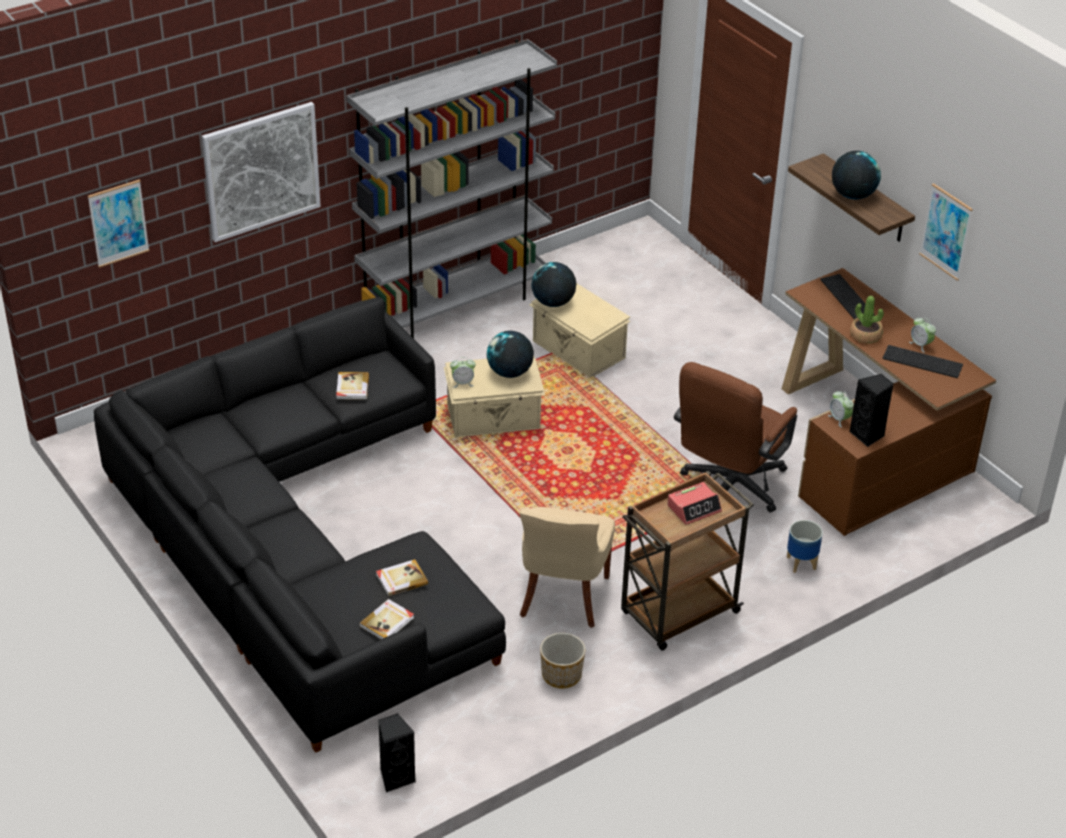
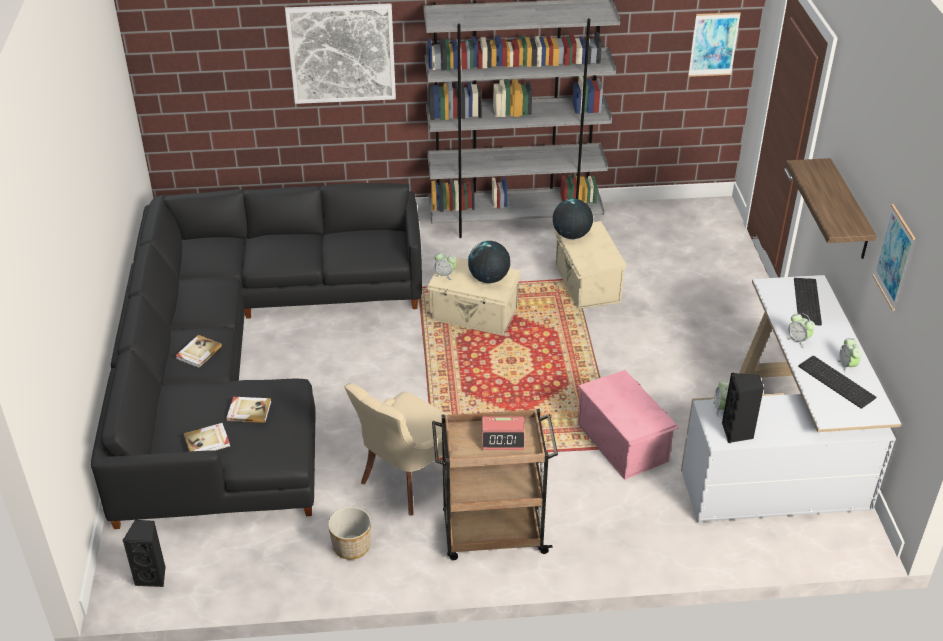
camera: 30 degrees right, 0 degrees up
(118, 223) = (209, 64): picture -> picture (713, 44)
(352, 387) = (349, 249): book -> book (198, 353)
(728, 489) = (623, 442): brown office chair -> pink storage box
(801, 563) = (638, 532): planter -> none
(852, 195) = (827, 200): globe -> none
(865, 335) = (798, 340): potted plant -> alarm clock
(868, 448) = (782, 451): brown desk -> white desk

